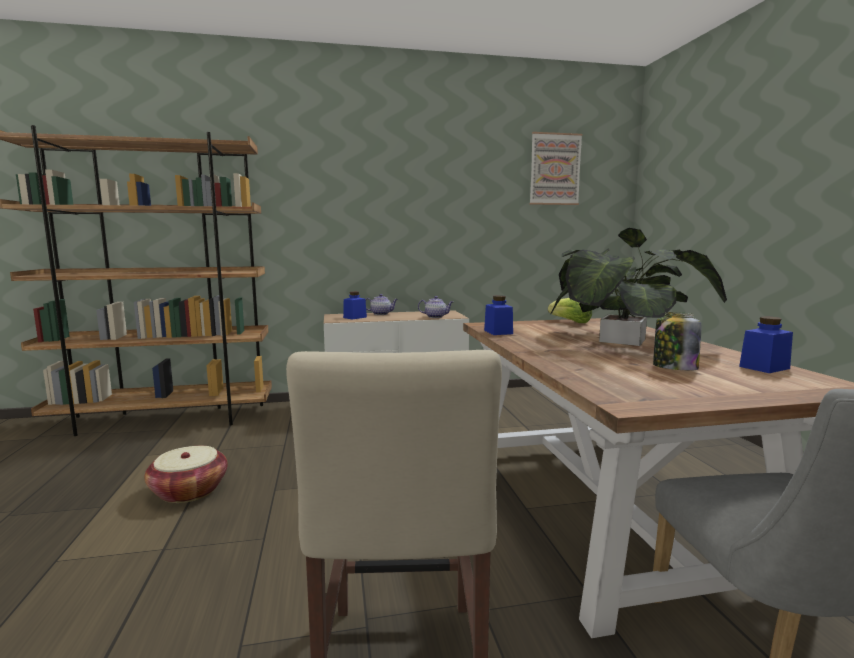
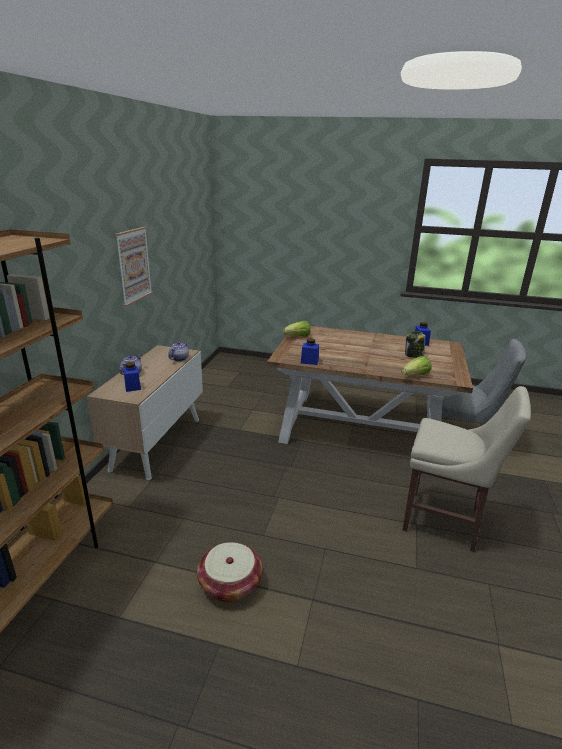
camera: 65 degrees left, 15 degrees up
(555, 169) = (186, 206): picture -> picture (133, 265)
(572, 375) = (415, 376): none -> lettuce
(622, 340) = (355, 344): potted plant -> none

